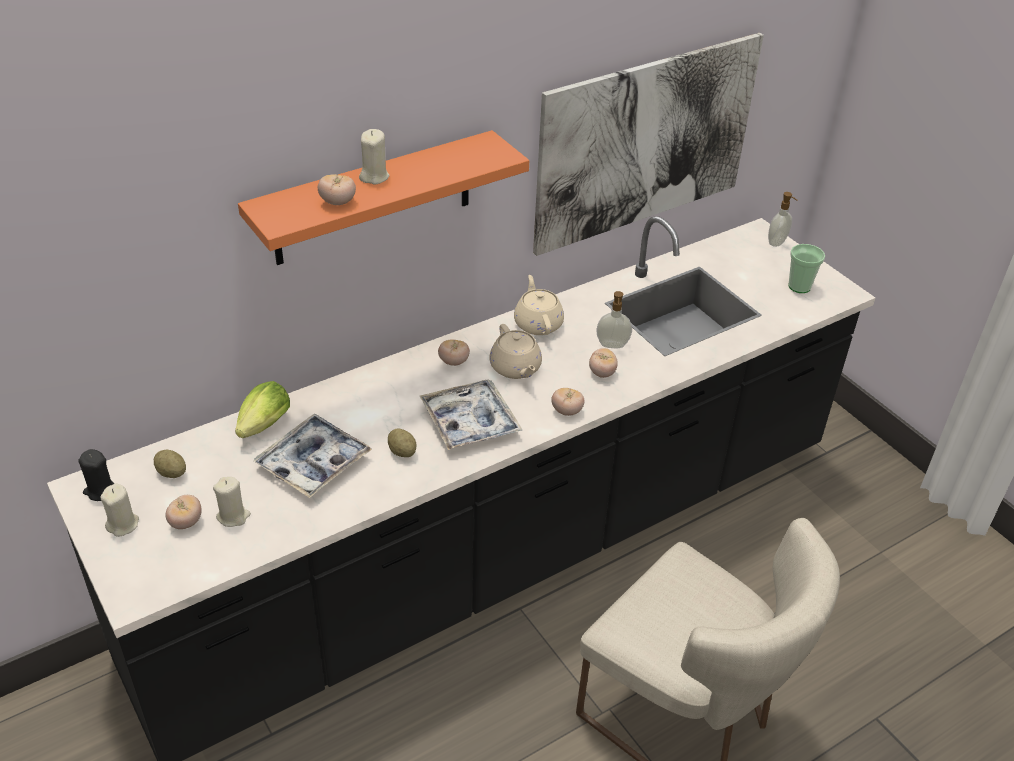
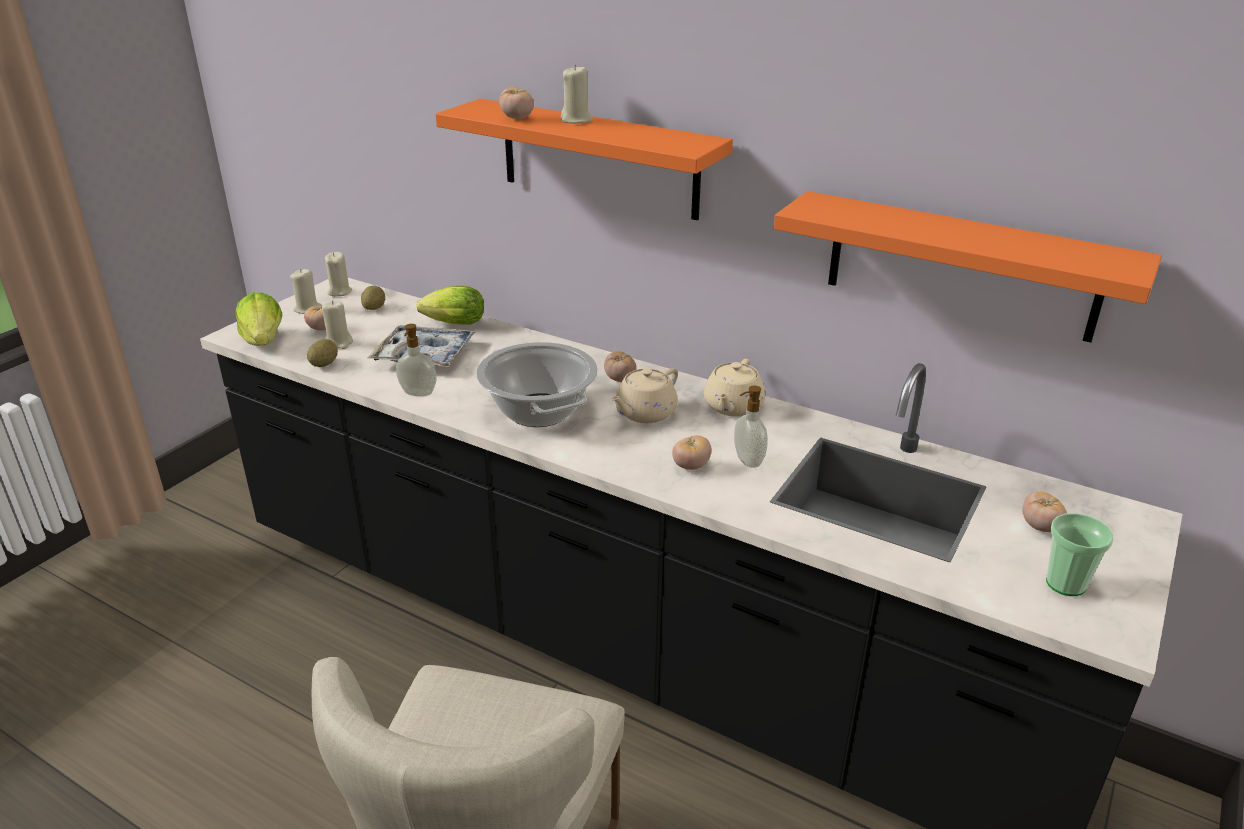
camera: 65 degrees right, 10 degrees down
(100, 490) = (339, 292): black candle -> beige candle
(174, 575) = (264, 341): none -> lettuce
(402, 452) = (468, 389): potato -> potato (324, 364)
(470, 422) = (538, 410): tray -> cooking pot
(538, 323) = (732, 407): beige teapot -> beige teapot turned 150 degrees clockwise
(567, 411) = (603, 460): tomato -> tomato (1040, 526)
(646, 142) = (961, 266): picture -> orange shelf
(777, 242) = (1143, 540): soap dispenser -> soap dispenser (418, 394)

